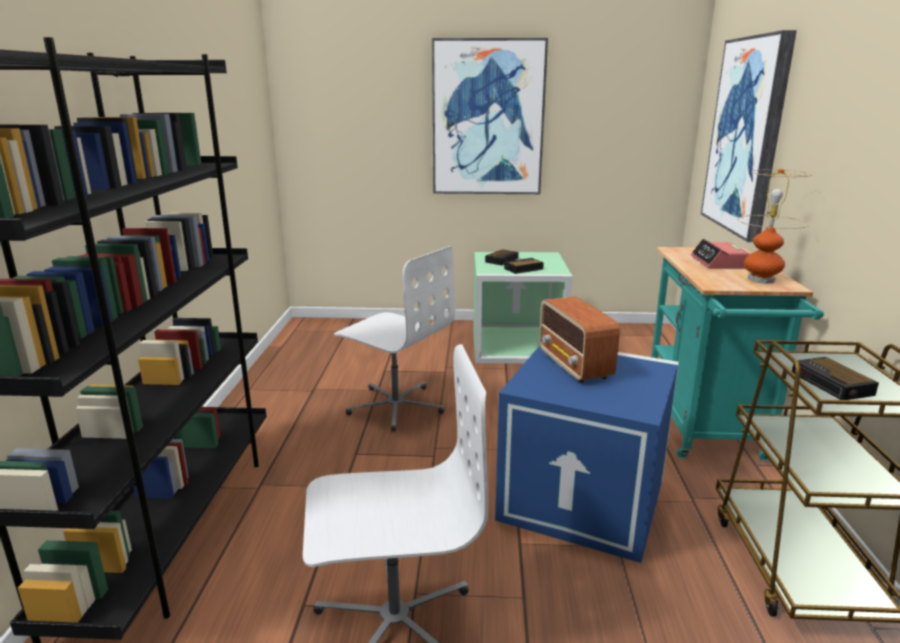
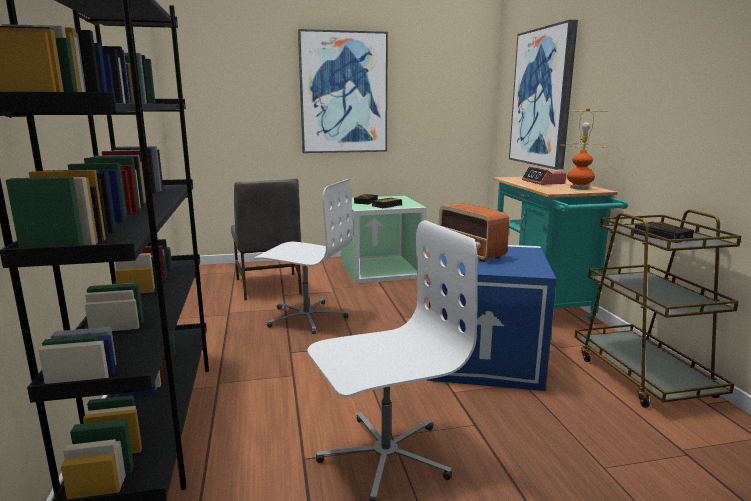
camera: 15 degrees left, 5 degrees down
(374, 357) = (269, 286): none -> grey chair

